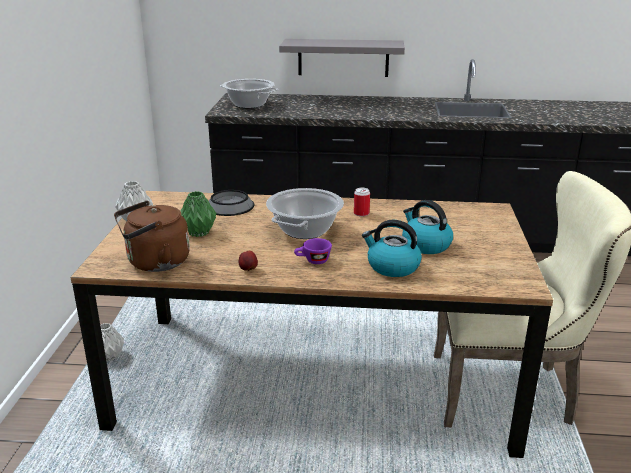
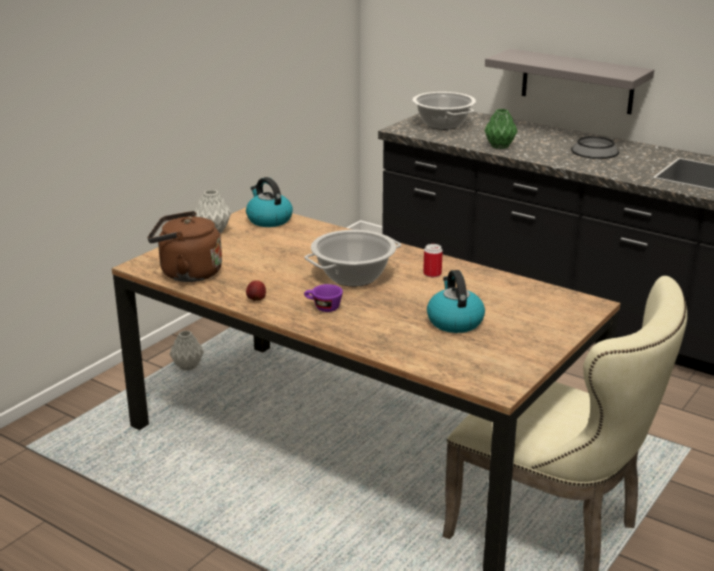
camera: 30 degrees right, 0 degrees up
(199, 232) = (254, 255): green vase -> green vase (500, 146)
(230, 206) = (313, 235): bowl -> bowl (595, 151)
(392, 267) = (390, 333): kettle -> kettle (268, 220)

